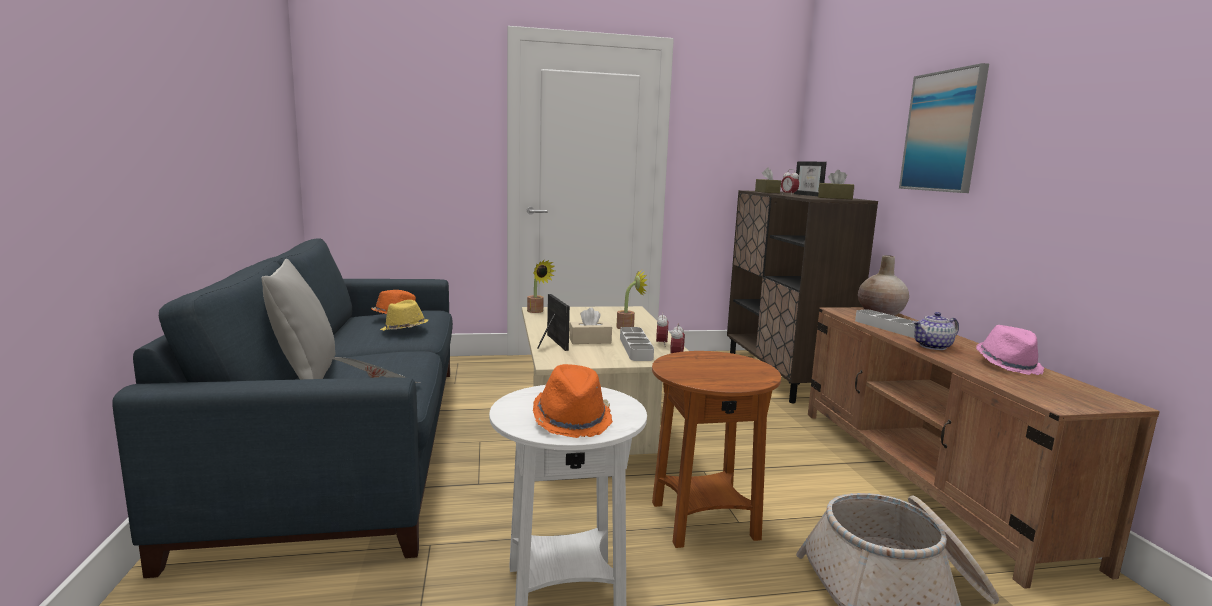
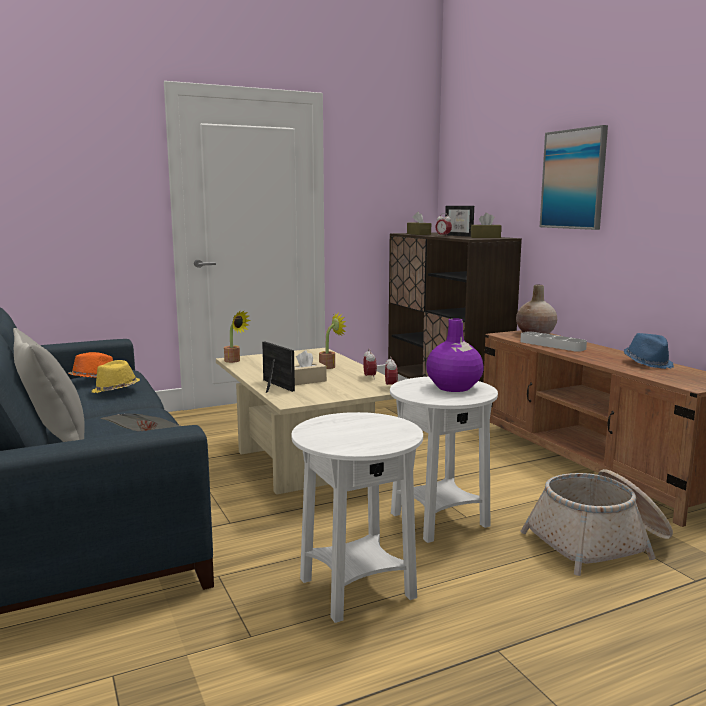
camera: 15 degrees left, 0 degrees up
(572, 420) = (367, 438): orange hat -> none
(635, 348) = (350, 383): grey tray -> none
(704, 521) = (439, 521): brown side table -> white side table
(729, 368) = (453, 387): none -> purple vase
(933, 346) = (589, 355): teapot -> none
(1008, 365) = (648, 363): pink hat -> blue hat

